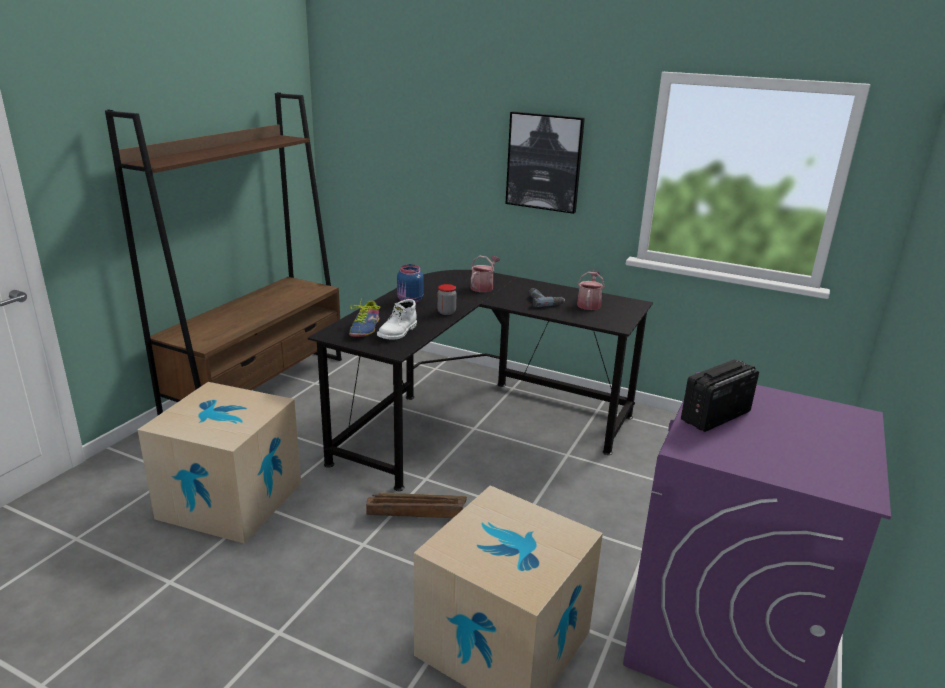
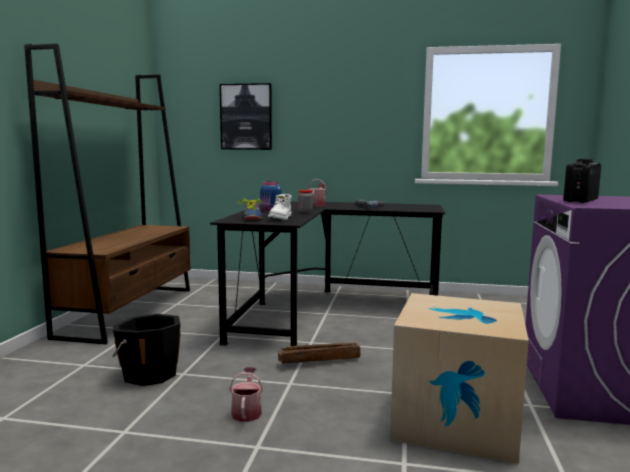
camera: 15 degrees left, 15 degrees down
(231, 500) = (149, 374): cardboard box -> black bucket
(544, 162) = (346, 117): picture -> picture (246, 117)
(589, 304) = (400, 206): watering can -> watering can (247, 411)

